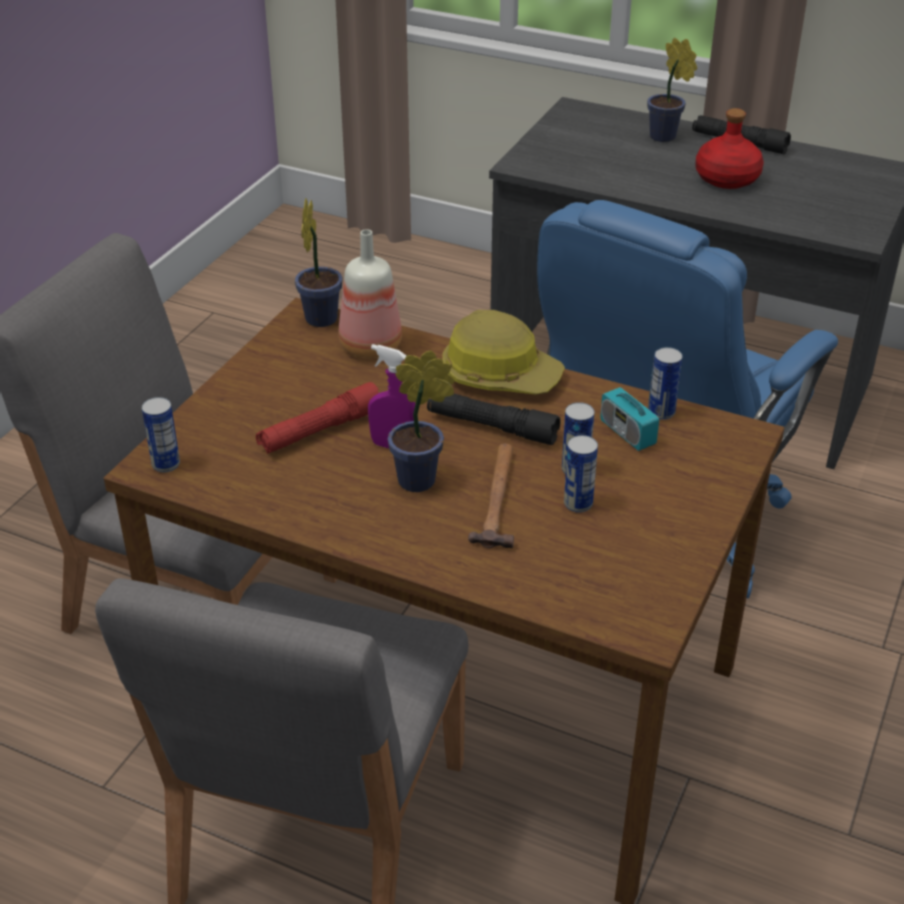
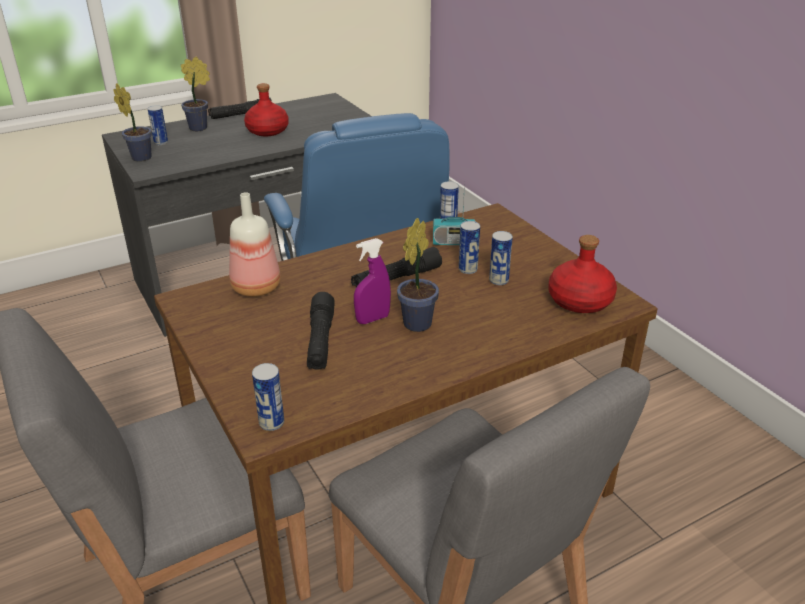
camera: 55 degrees left, 5 degrees down
(320, 431) = (320, 340): red flashlight -> black flashlight
(322, 316) = (194, 293): potted plant -> potted plant (140, 157)
(499, 499) = (467, 303): hammer -> none
(500, 374) = (350, 257): hard hat -> none
(594, 136) = (161, 143): none -> can
(608, 589) = (580, 300): none -> red bottle

